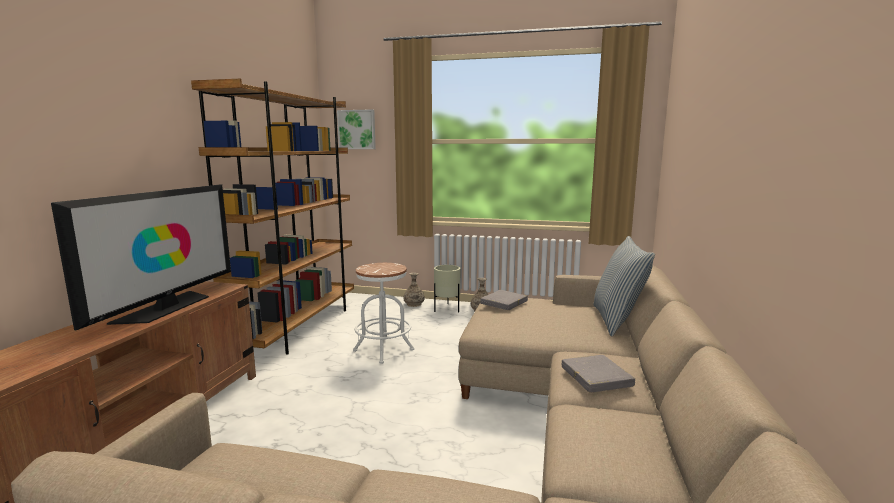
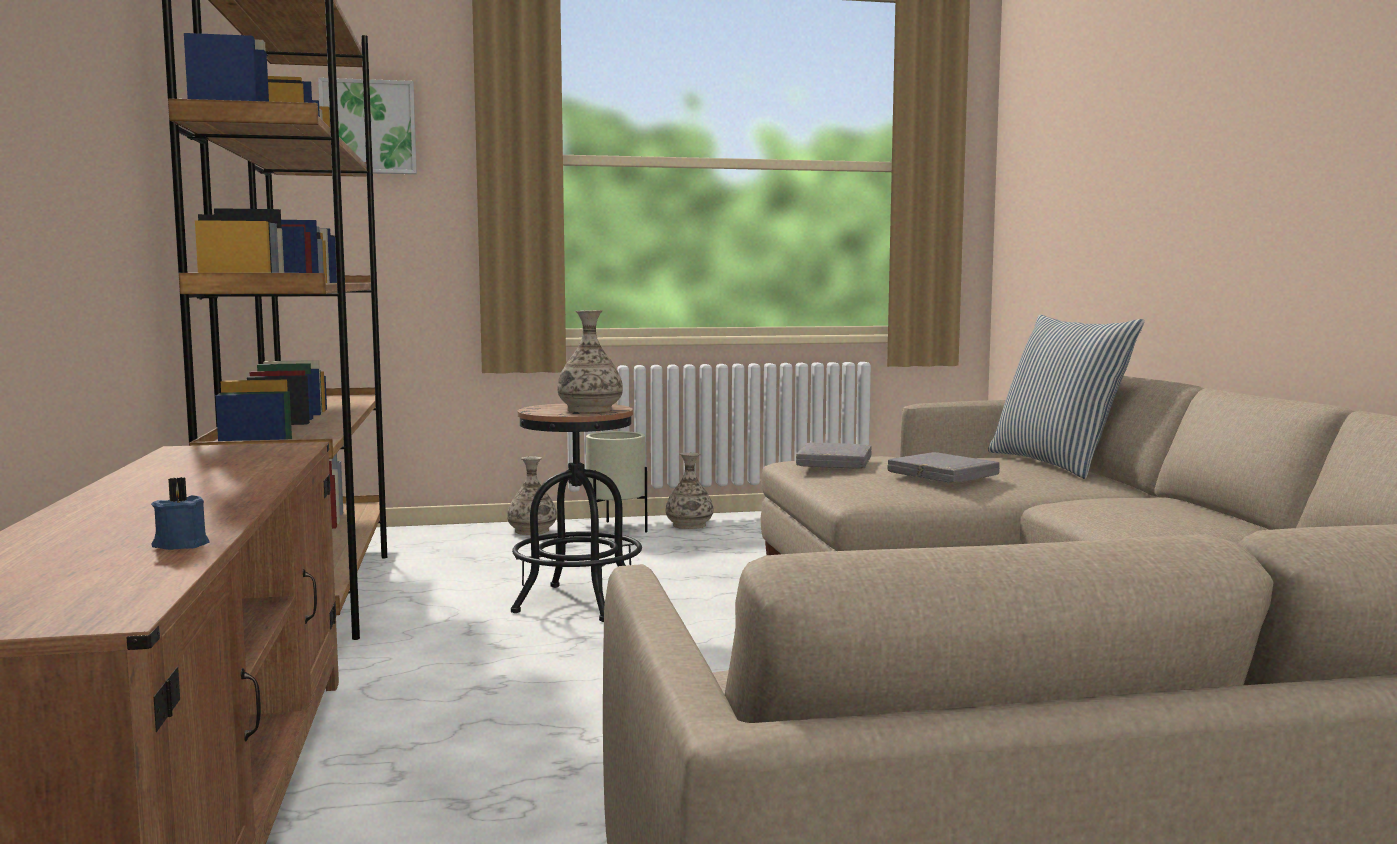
camera: 25 degrees left, 5 degrees down
(62, 355) = (181, 544): none -> blue candle
(166, 307) = (228, 477): television -> none
(383, 350) = (578, 603): white stool -> black stool
(384, 270) = (589, 409): none -> vase
(596, 377) = (1156, 515): grey book -> grey book (943, 475)

